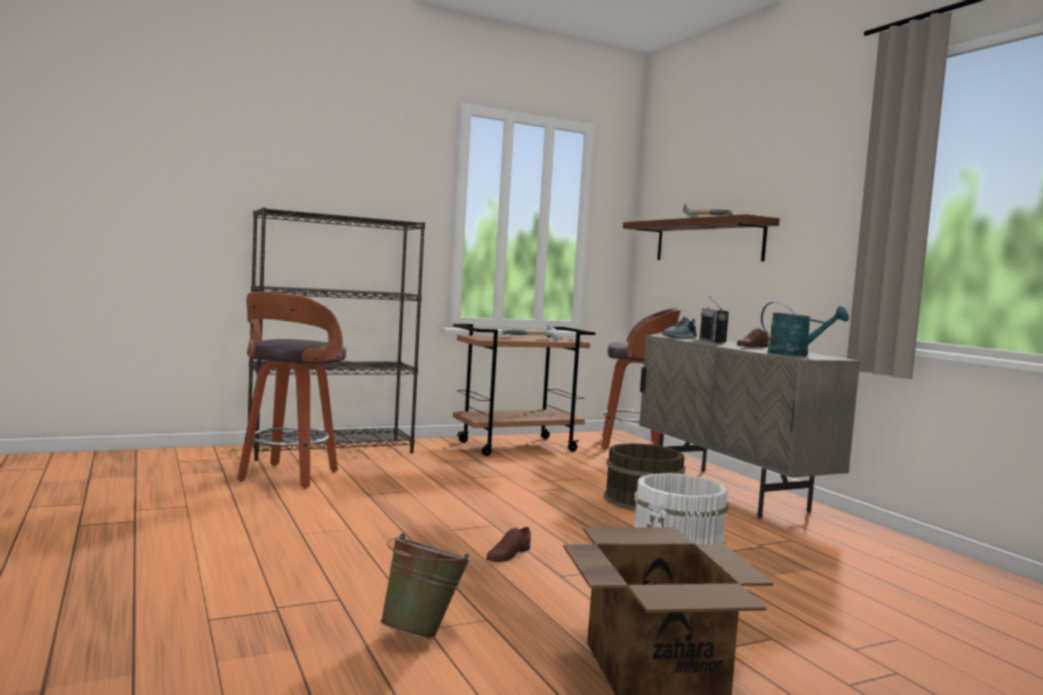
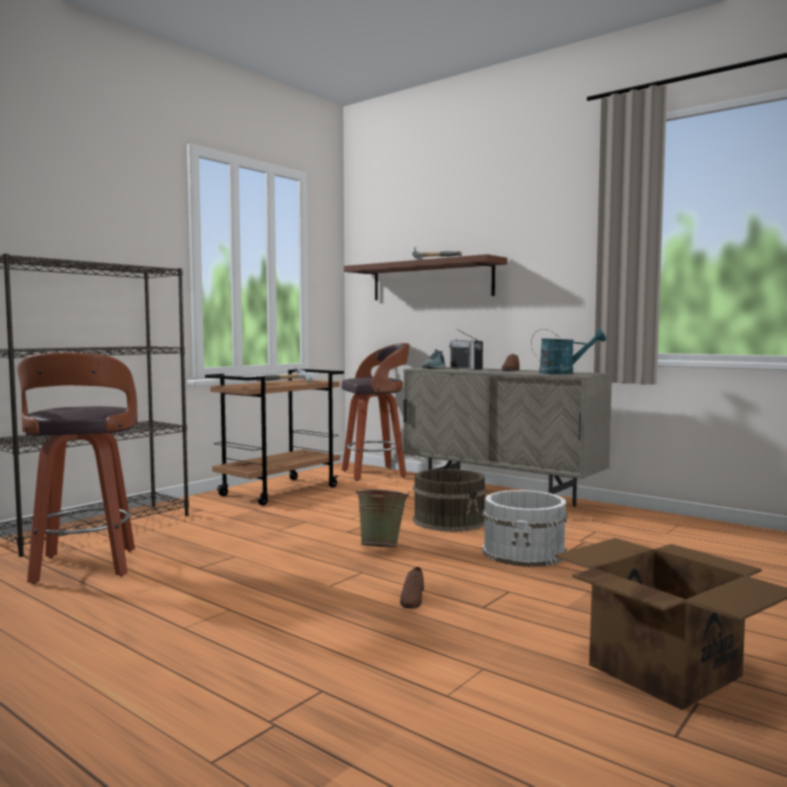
camera: 25 degrees left, 0 degrees up
(423, 632) = (448, 701): green bucket -> green bucket (382, 547)

